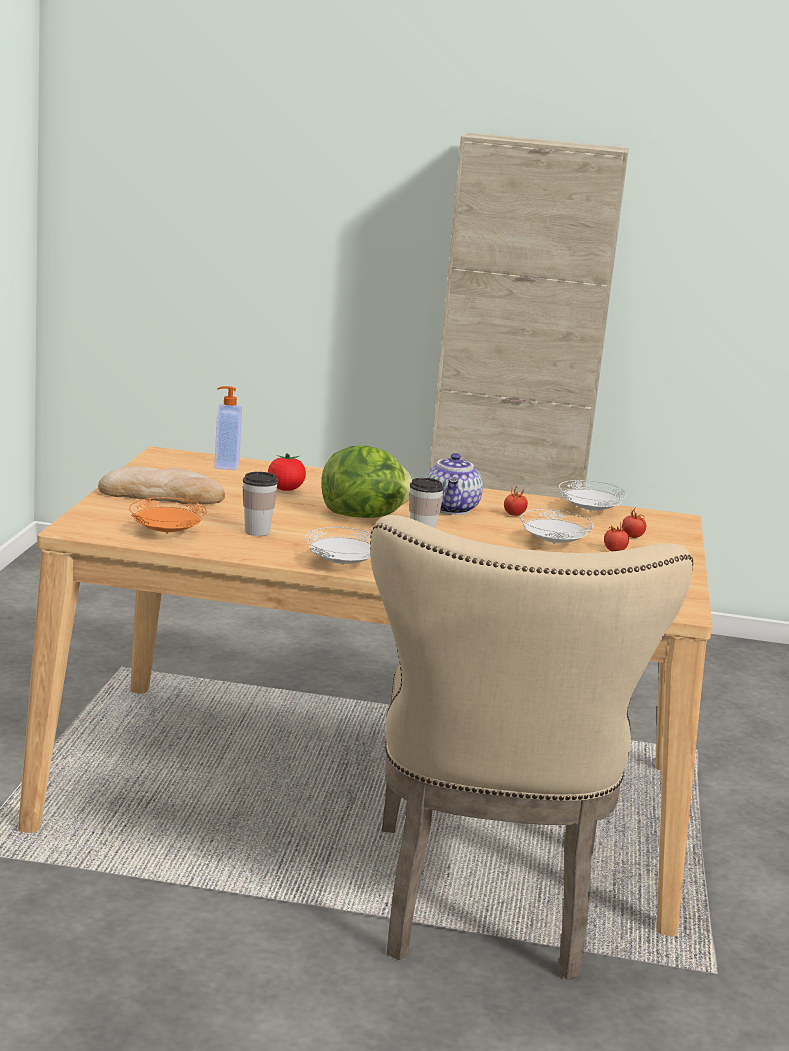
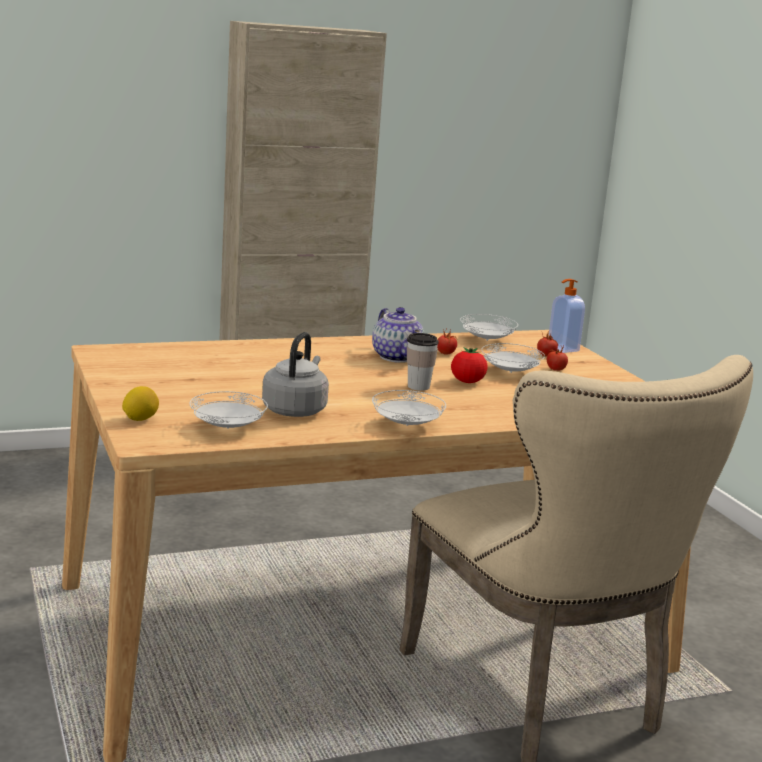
camera: 30 degrees left, 0 degrees up
(104, 512) = (140, 419): none -> lemon
(161, 495) = (161, 391): bread -> none
(166, 533) = (227, 428): orange plate -> white plate
(225, 465) = (166, 352): soap dispenser -> soap dispenser (562, 348)
(257, 532) = (295, 410): cup -> grey kettle
(285, 489) = (251, 365): tomato -> tomato (467, 382)
(364, 516) = (349, 377): lettuce -> none

